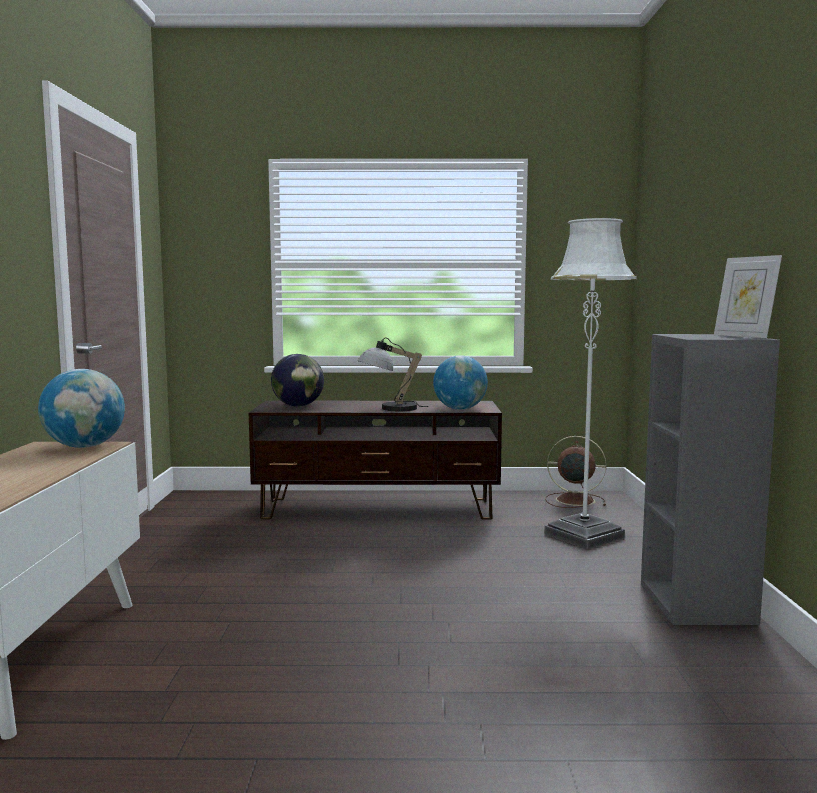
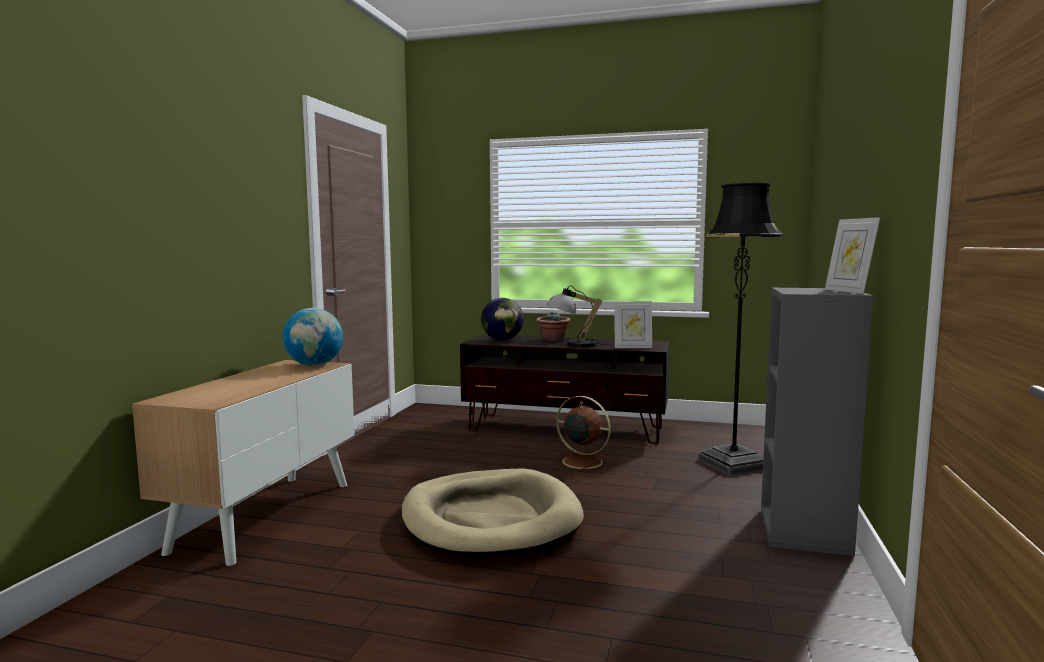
camera: 15 degrees right, 0 degrees up
(346, 629) = (490, 519): none -> beige dog bed
(359, 404) = (553, 340): none -> potted plant
(460, 409) = (632, 347): globe -> picture frame
(573, 500) = (742, 433): brown fan -> brown fan (580, 462)
(584, 536) = (733, 464): white floor lamp -> black floor lamp

